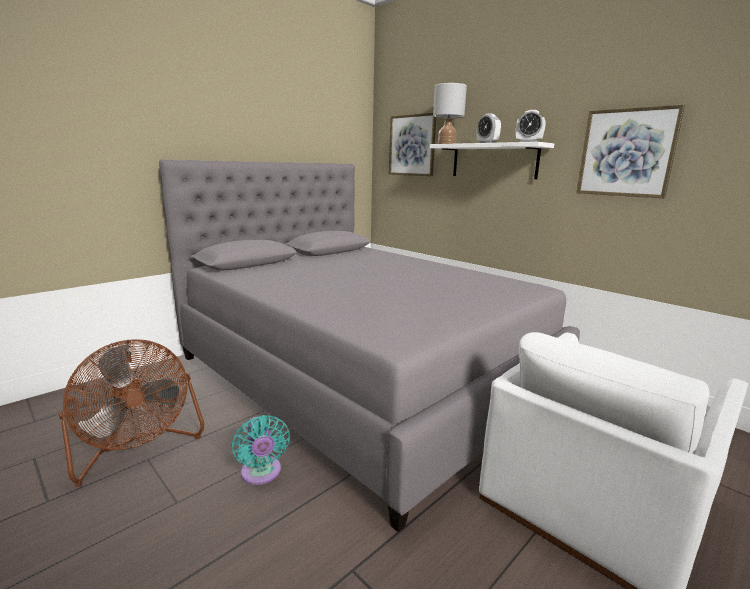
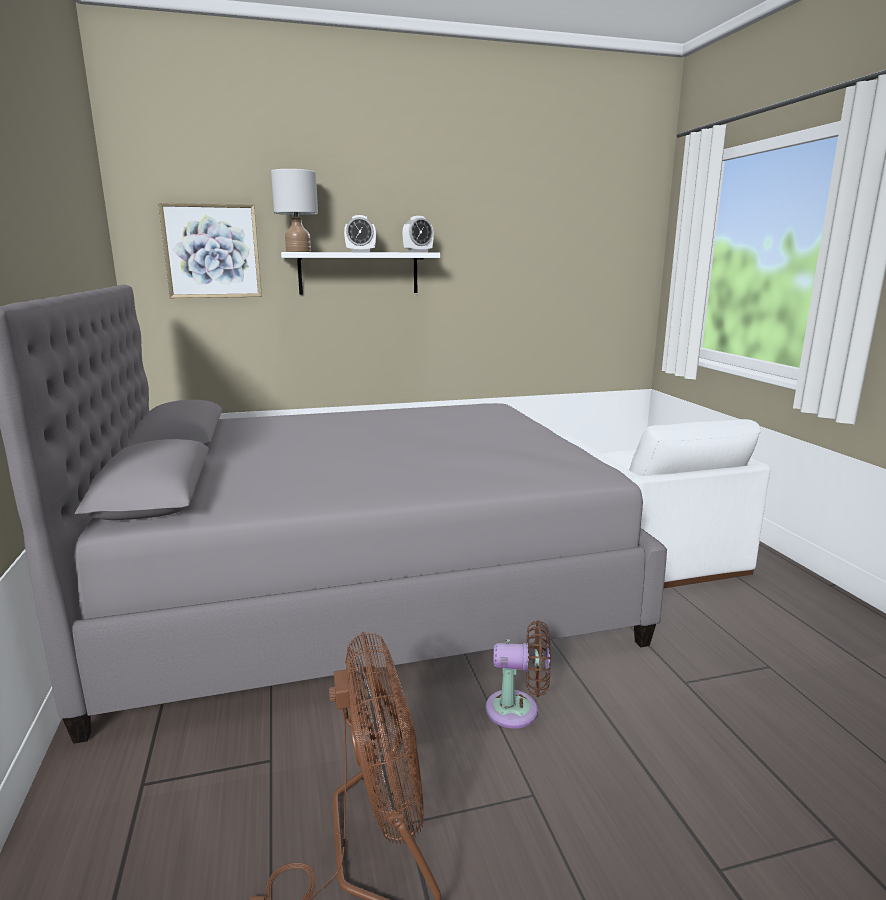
camera: 60 degrees left, 0 degrees up
(261, 474) = (518, 710): turquoise fan -> brown fan
(626, 153) = (500, 263): picture -> none

